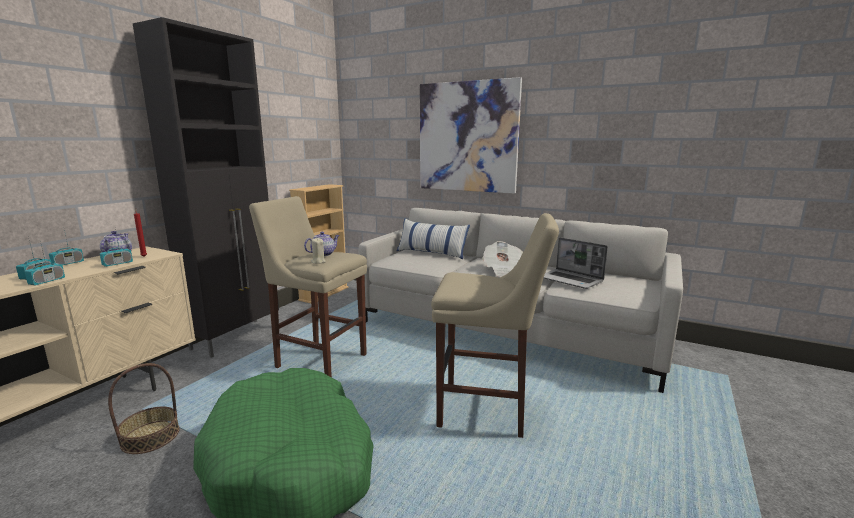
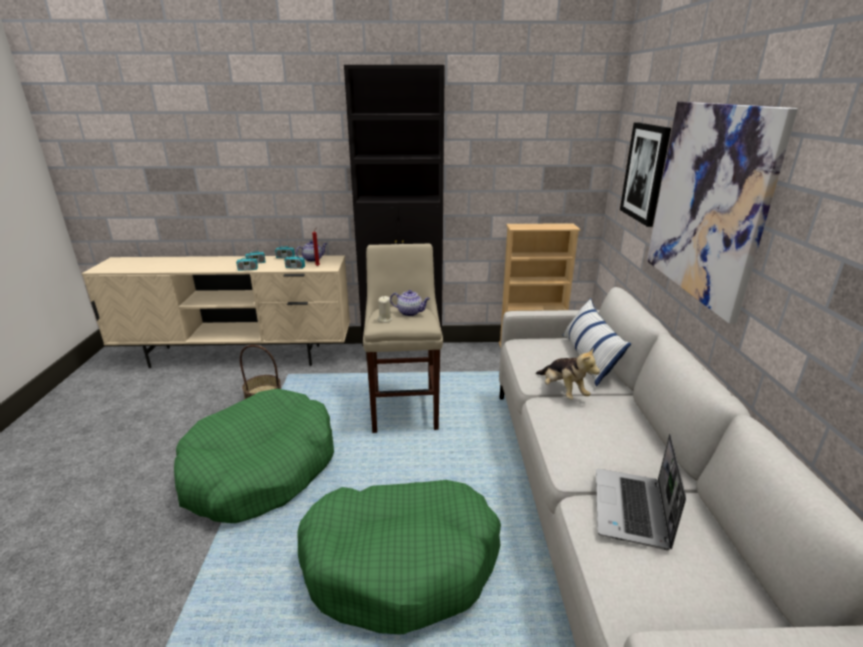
camera: 60 degrees right, 10 degrees up
(392, 134) = (645, 173): none -> picture
(456, 266) = (562, 391): none -> plush toy
(488, 410) = (401, 562): beige stool -> green dog bed
(503, 271) = (591, 432): newspaper -> none

